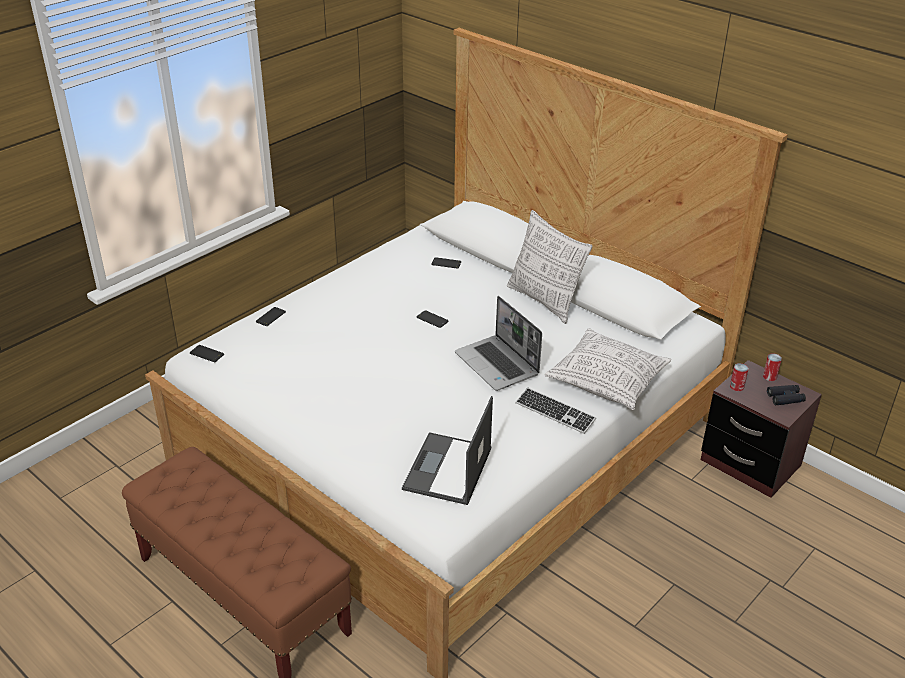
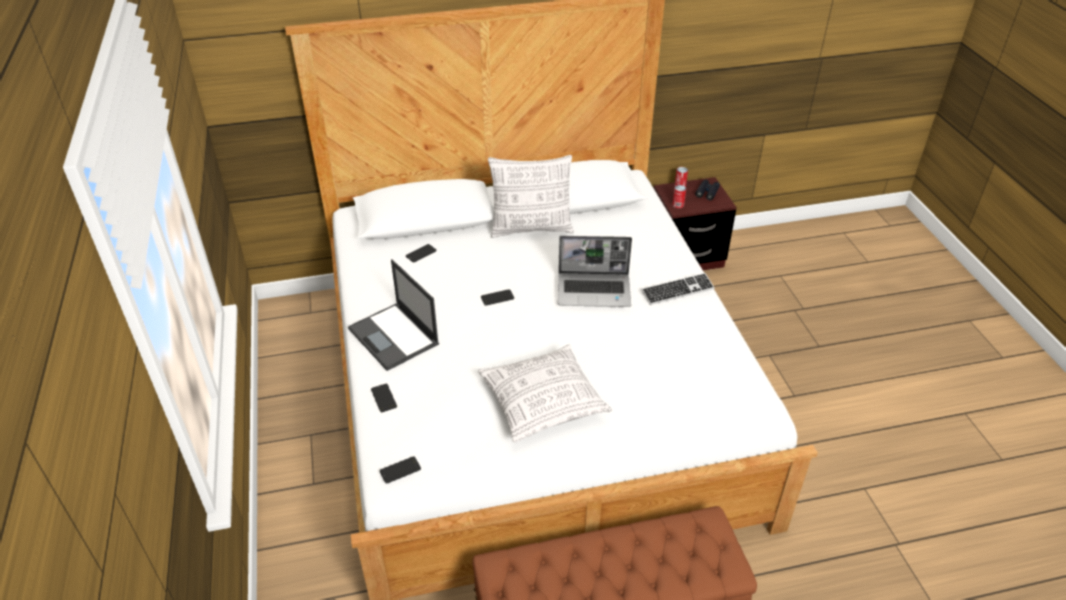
camera: 55 degrees left, 5 degrees up
(447, 470) = (703, 379): laptop -> laptop (394, 337)
(607, 381) = (660, 248): pillow -> pillow (543, 403)

